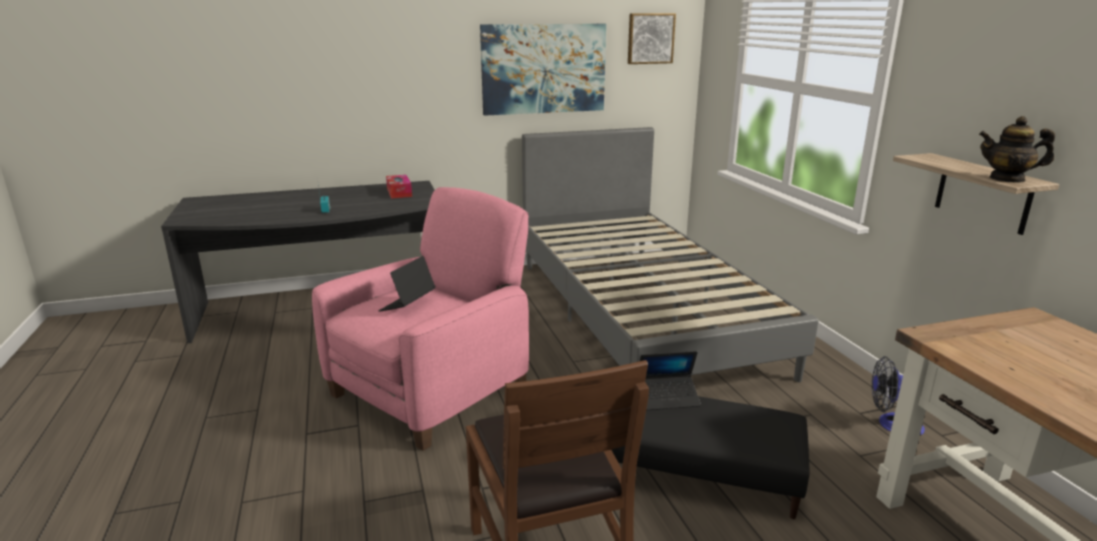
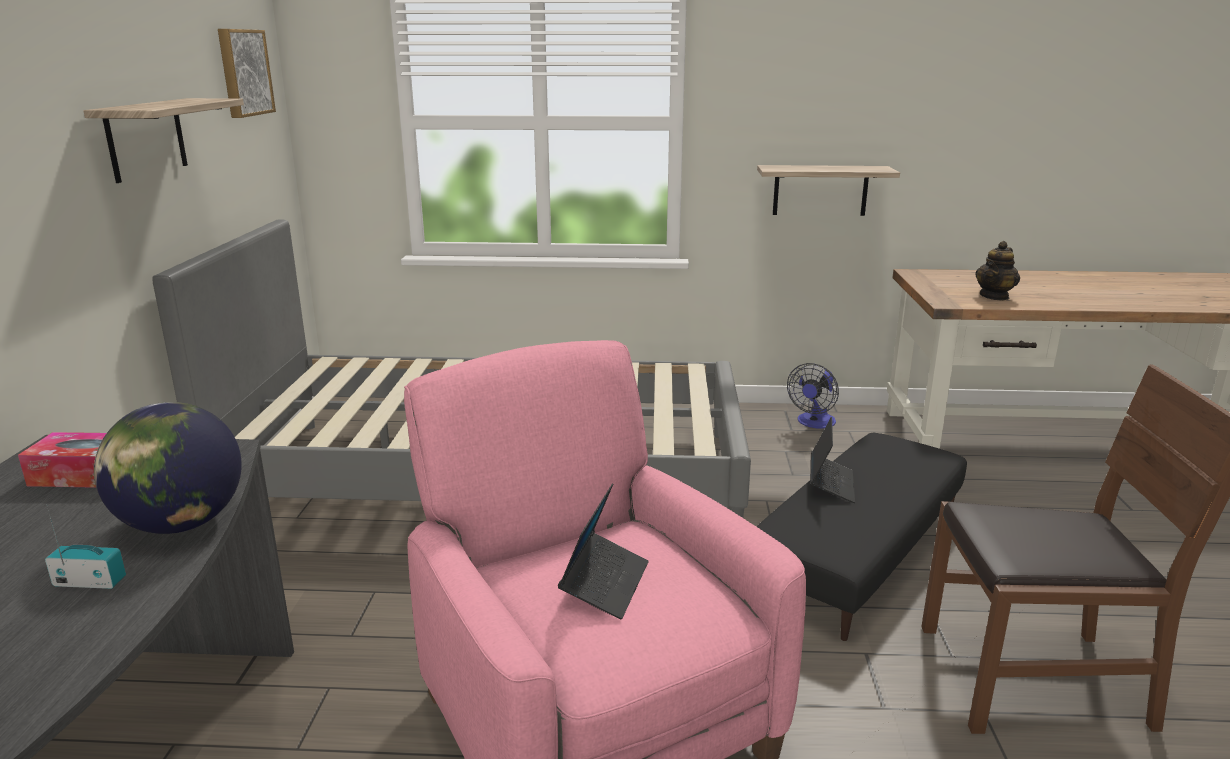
camera: 70 degrees left, 0 degrees up
(366, 210) = (181, 524): none -> globe
(407, 305) = (605, 583): laptop -> laptop turned 120 degrees counterclockwise
(543, 69) = (146, 139): picture -> shelf
(1007, 179) = (871, 169): teapot -> teapot (994, 296)

